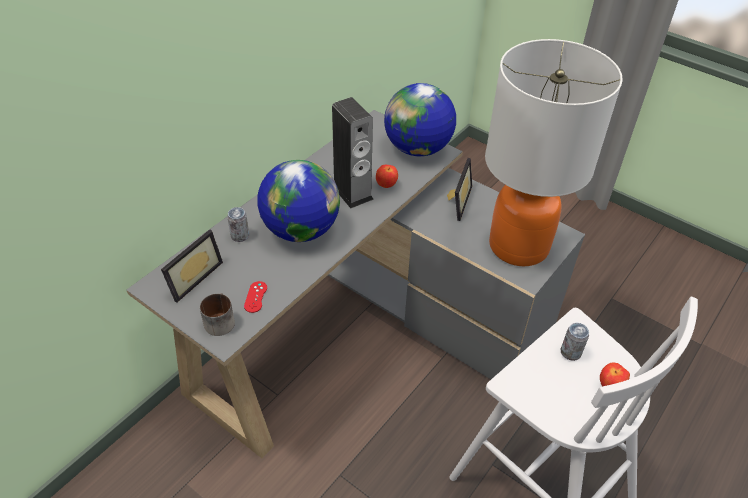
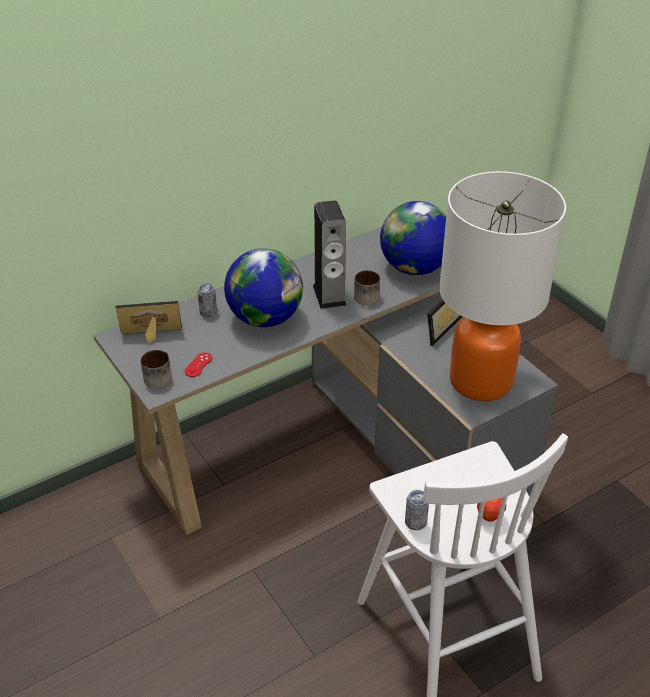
camera: 20 degrees right, 5 degrees down
(191, 277) = (151, 336): picture frame -> picture frame turned 150 degrees counterclockwise
(386, 185) = (365, 295): apple -> mug
(570, 352) = (466, 478): can -> can (415, 522)

